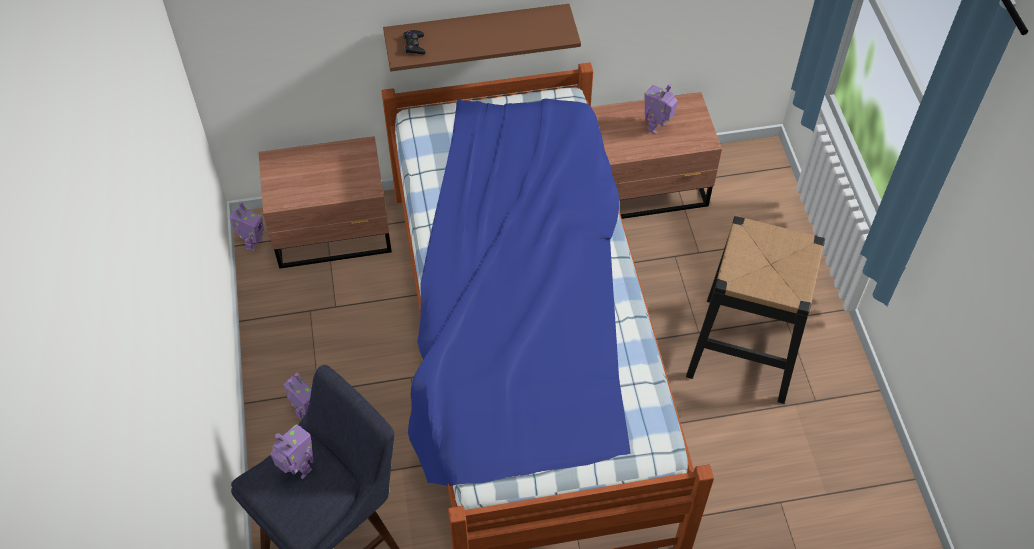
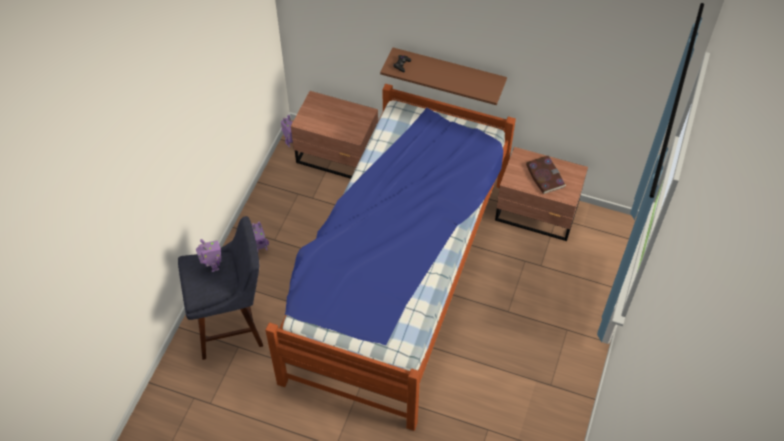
camera: 30 degrees right, 0 degrees up
(657, 127) = (544, 176): toy robot -> book
(745, 348) = (529, 334): black stool -> none

